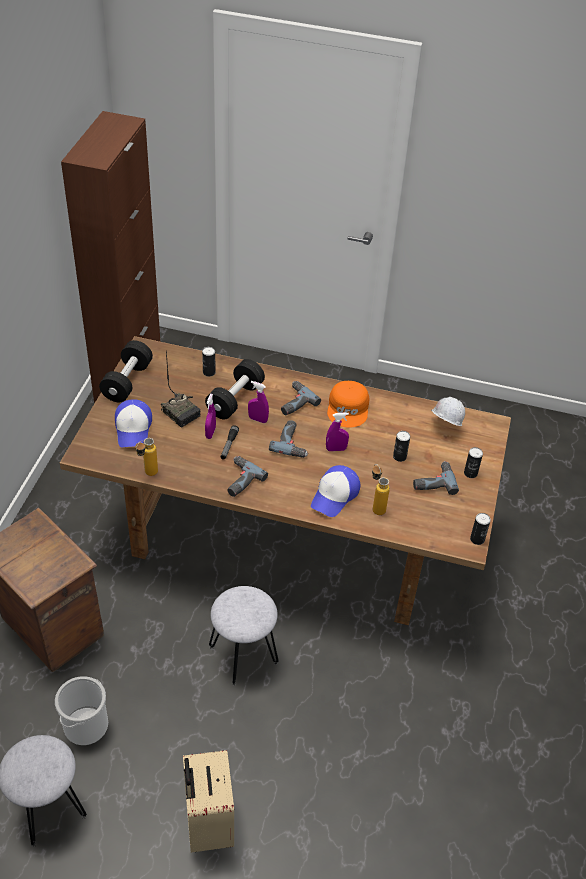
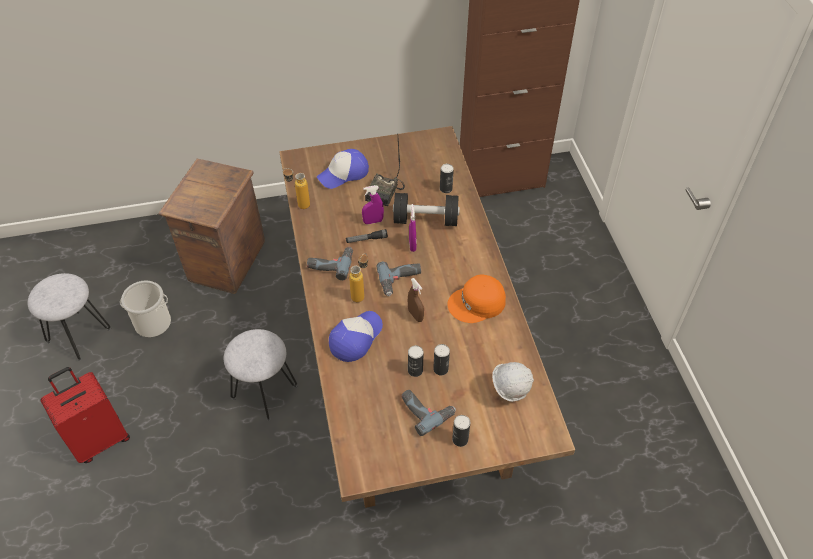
camera: 65 degrees right, 5 degrees up
(127, 382) = (394, 146): black dumbbell -> none
(207, 824) = (99, 439): beige suitcase -> red suitcase
(294, 402) = (454, 260): power drill -> none
(335, 495) = (355, 338): cap -> cap turned 120 degrees clockwise
(336, 449) = (415, 315): purple spray bottle -> brown spray bottle
(376, 506) = (361, 375): bottle -> bottle (361, 294)
(477, 539) = (370, 478): can -> can (415, 370)

